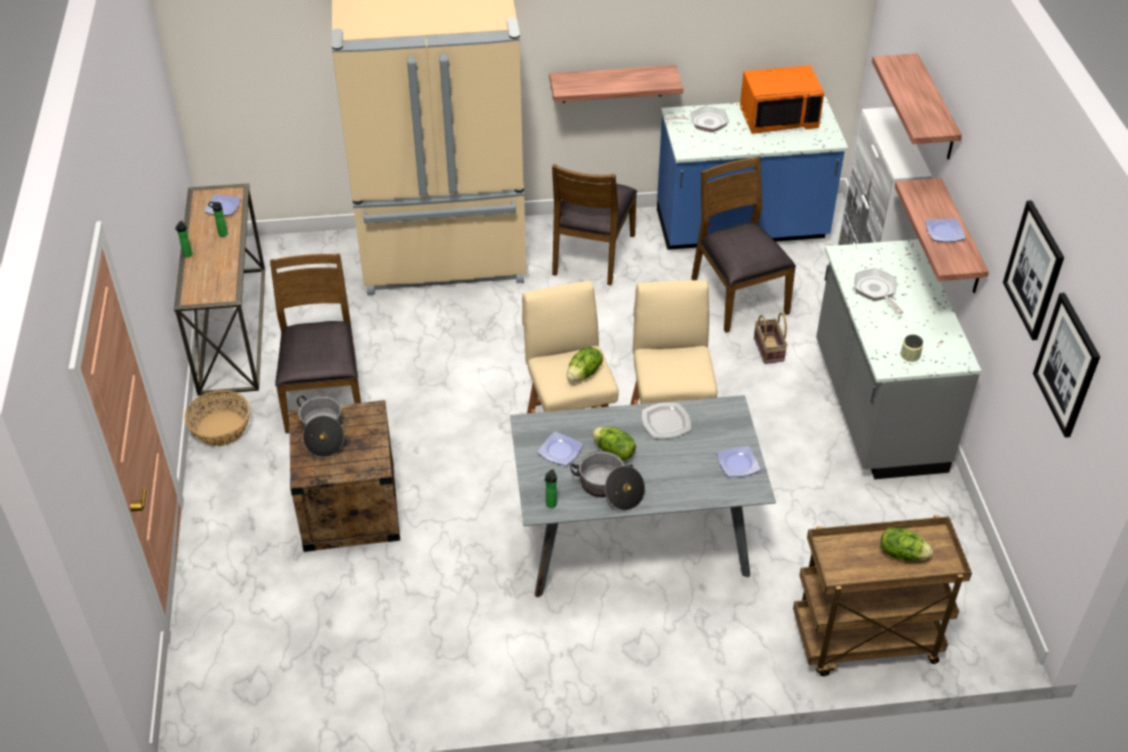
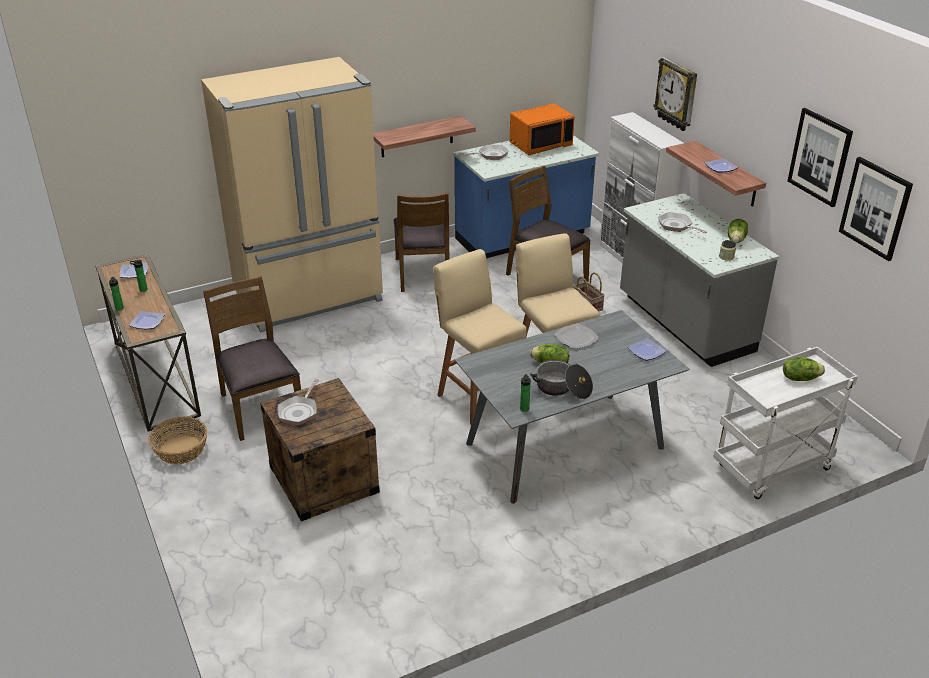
camera: 20 degrees left, 10 degrees down
(323, 433) = (299, 411): cooking pot -> frying pan
(559, 451) = (508, 373): plate -> plate (146, 322)
(584, 374) = (496, 320): lettuce -> lettuce (736, 240)
(864, 642) = (771, 469): brown cart -> white cart
(935, 109) = (677, 94): shelf -> wall clock

